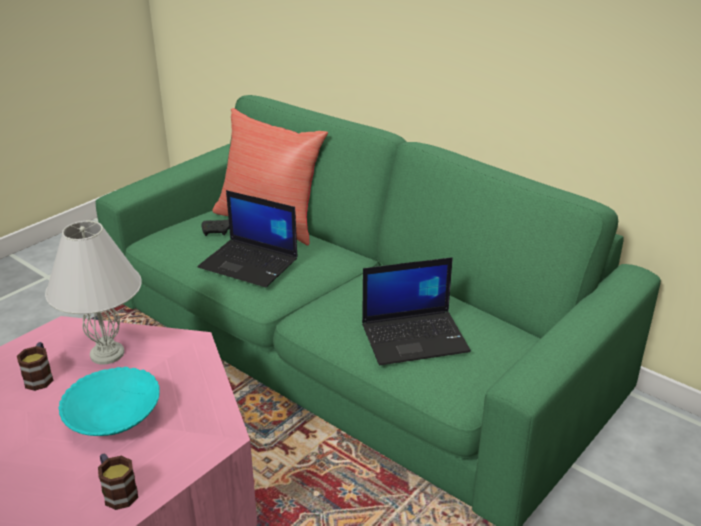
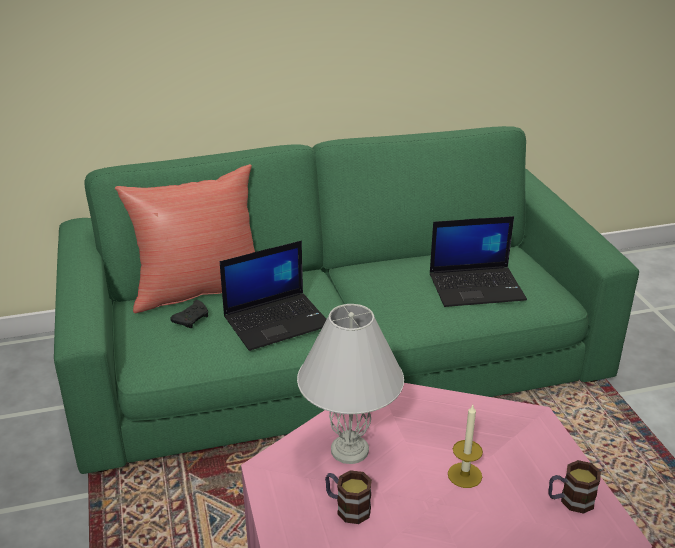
camera: 55 degrees left, 0 degrees up
(114, 420) = (464, 475): turquoise bowl -> candle
(415, 337) = (477, 286): laptop -> laptop turned 60 degrees clockwise

